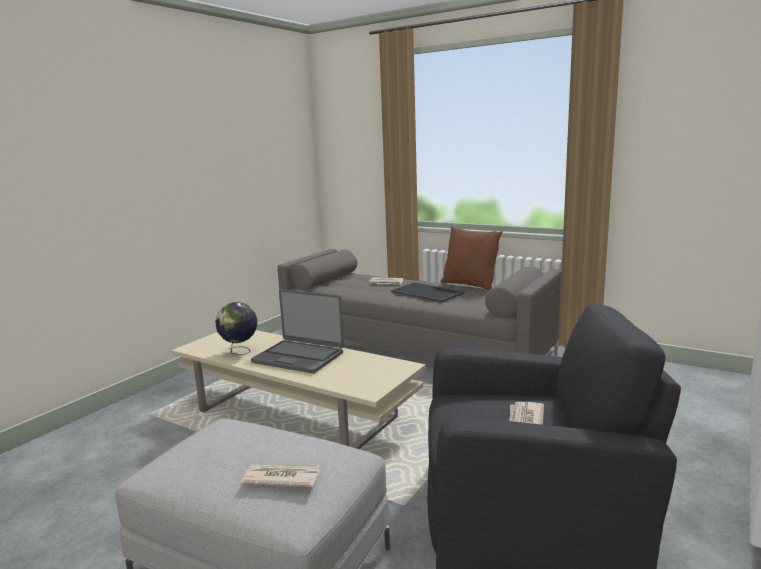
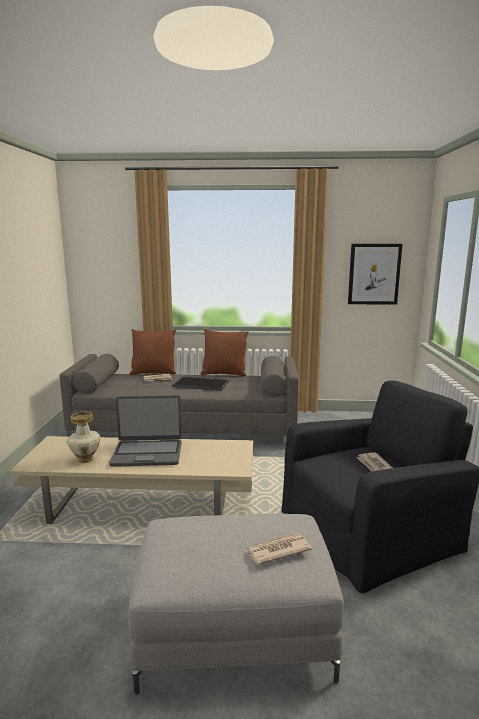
camera: 30 degrees left, 0 degrees up
(239, 352) = (86, 459): globe -> vase
(390, 276) = (153, 373): none -> brown pillow
(701, 152) = (374, 274): none -> picture

